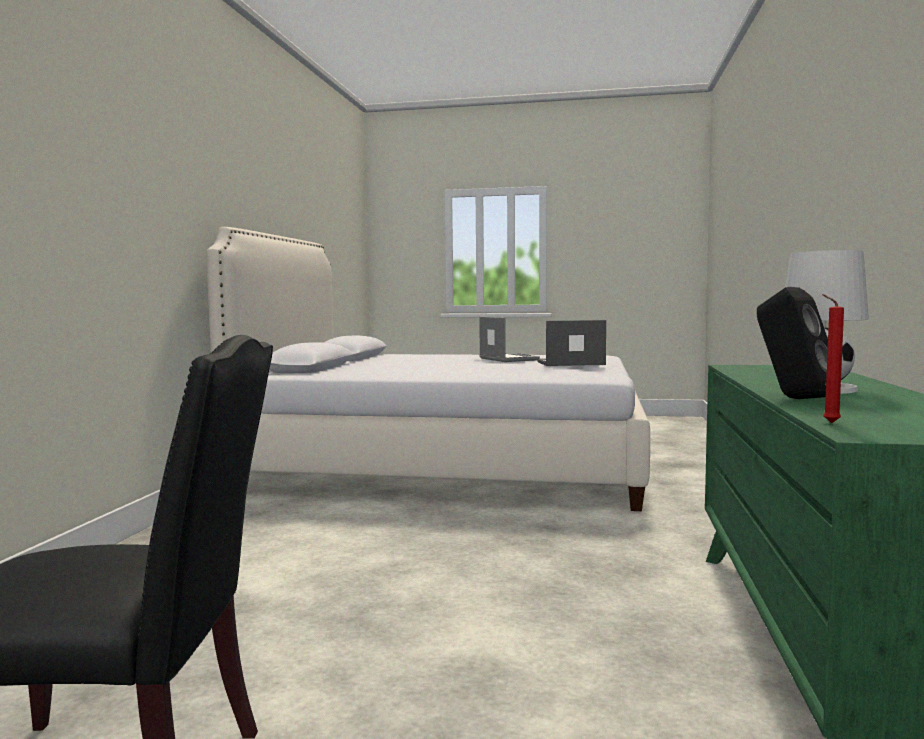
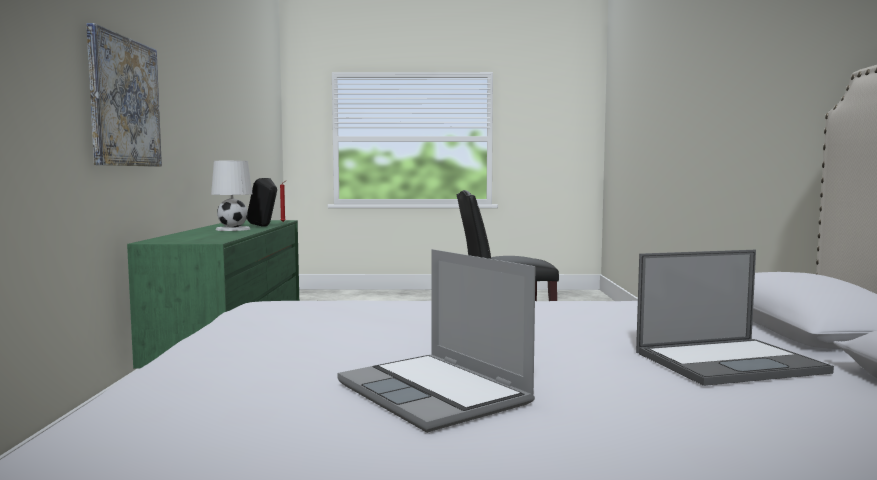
camera: 170 degrees right, 0 degrees up
(569, 363) = (285, 334): laptop -> laptop (730, 362)
(863, 185) = (124, 102): none -> picture

